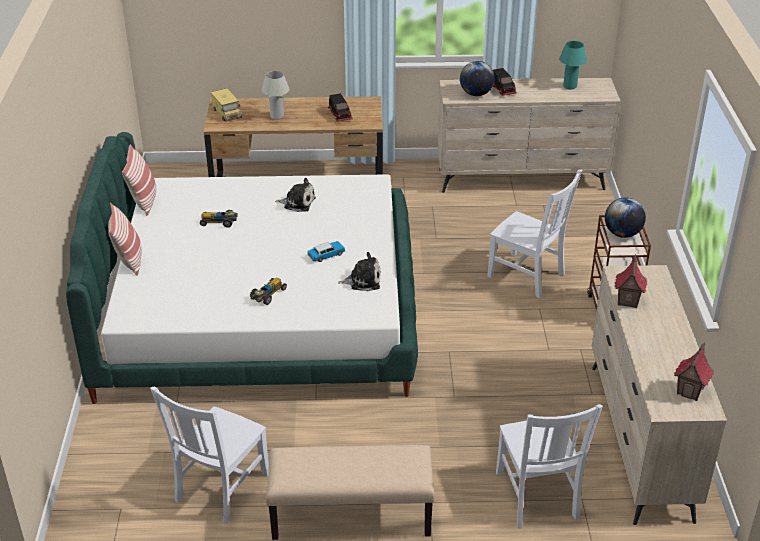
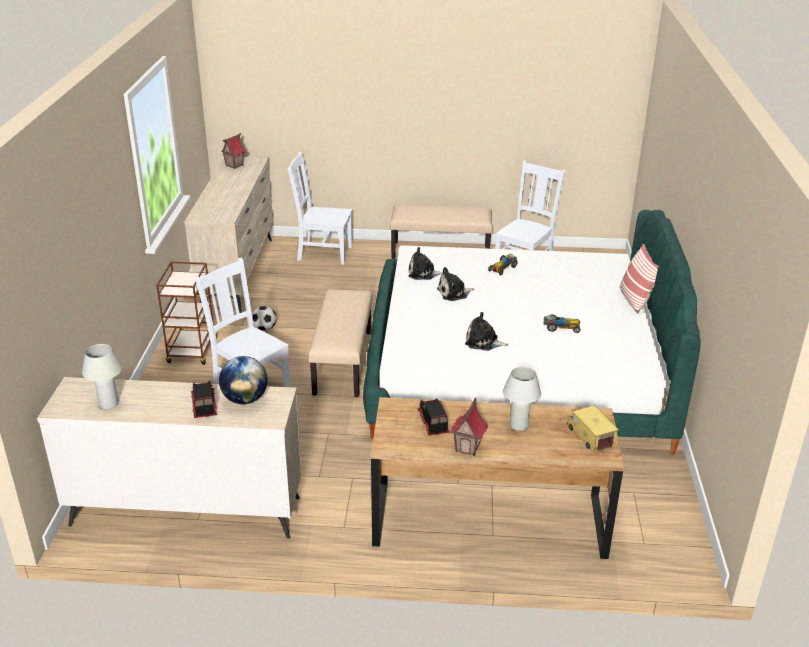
camera: 175 degrees left, 5 degrees down
(144, 201) = (649, 354): pillow -> none
(326, 255) = (454, 293): toy car -> plush toy
(444, 307) = (343, 363): none -> beige bench
(537, 497) = (322, 253): white chair -> white chair turned 75 degrees counterclockwise
(551, 346) = (264, 328): none -> football
(570, 86) = (108, 404): turquoise table lamp -> white table lamp
(622, 234) = (179, 287): globe -> none
(627, 301) = (234, 203): toy house -> toy house (468, 447)

